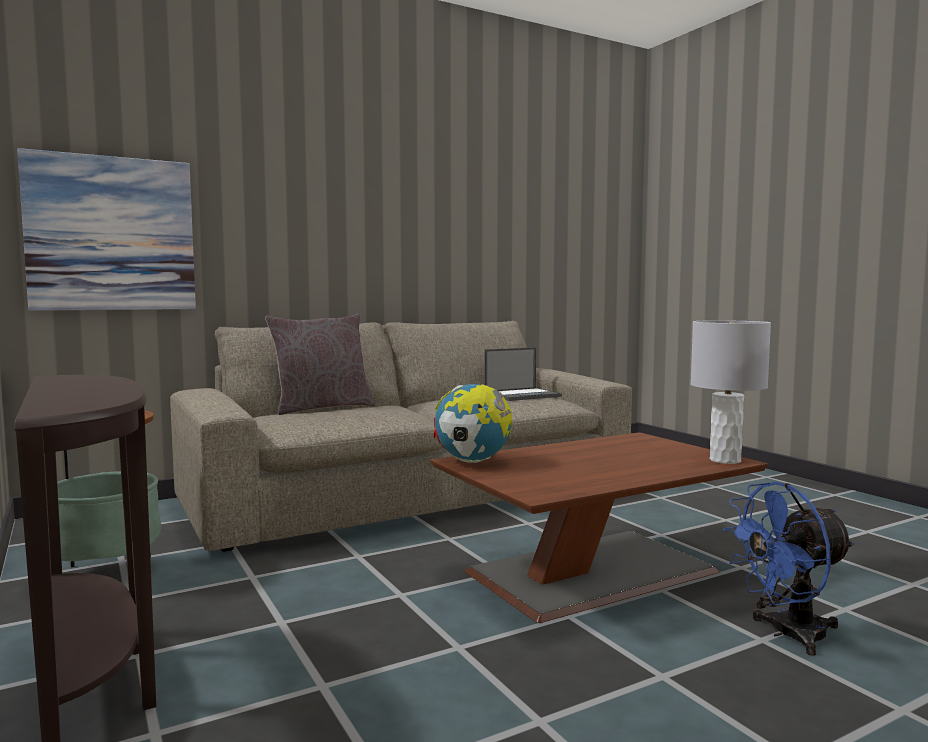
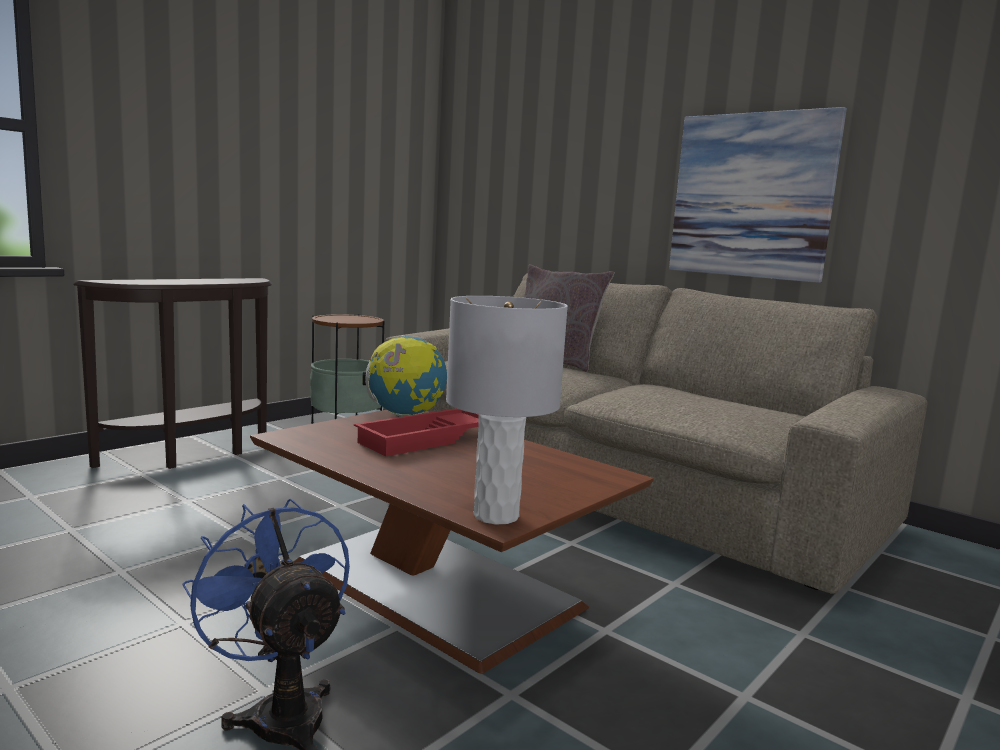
camera: 70 degrees right, 5 degrees up
(111, 234) = (492, 190): picture -> picture (751, 196)
(523, 395) = (748, 409): laptop -> none
(554, 461) = (426, 440): none -> red tray

